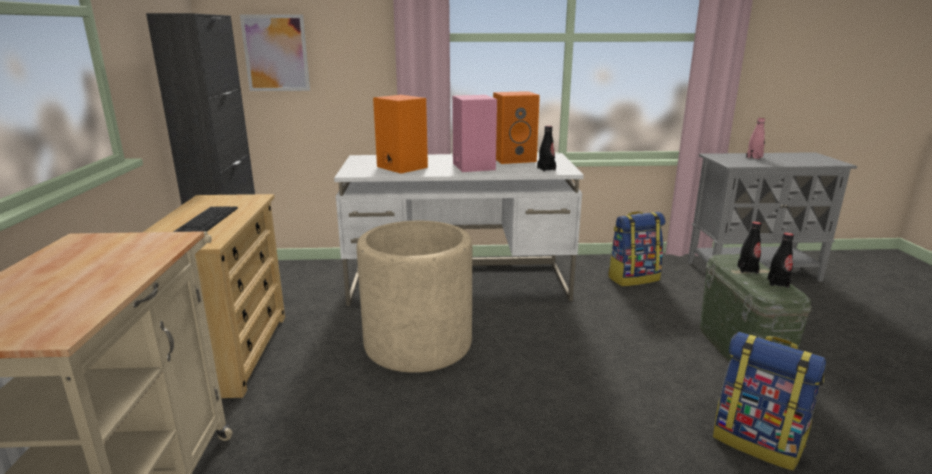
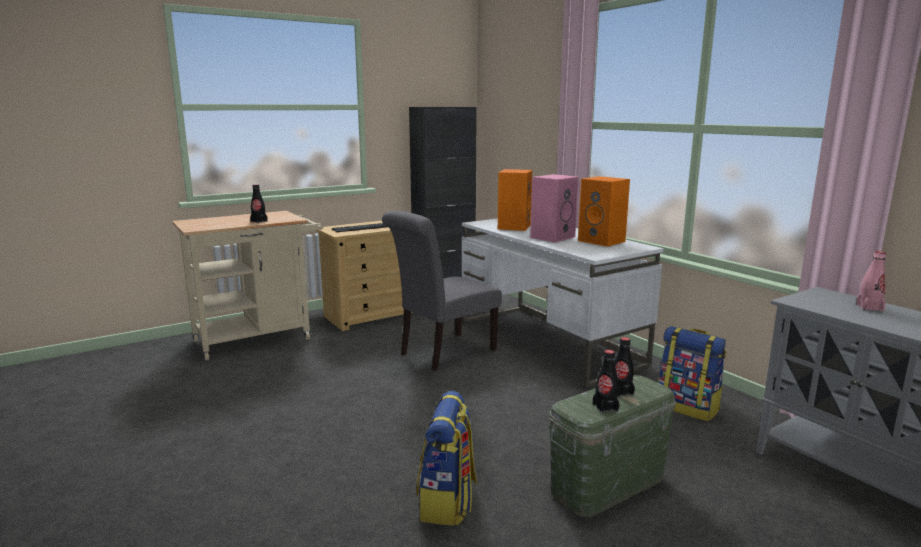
camera: 60 degrees right, 5 degrees down
(276, 53) = (507, 133): picture -> none
(418, 344) = (443, 353): beige planter -> grey chair
(546, 169) = (588, 251): black bottle -> black bottle (259, 221)

